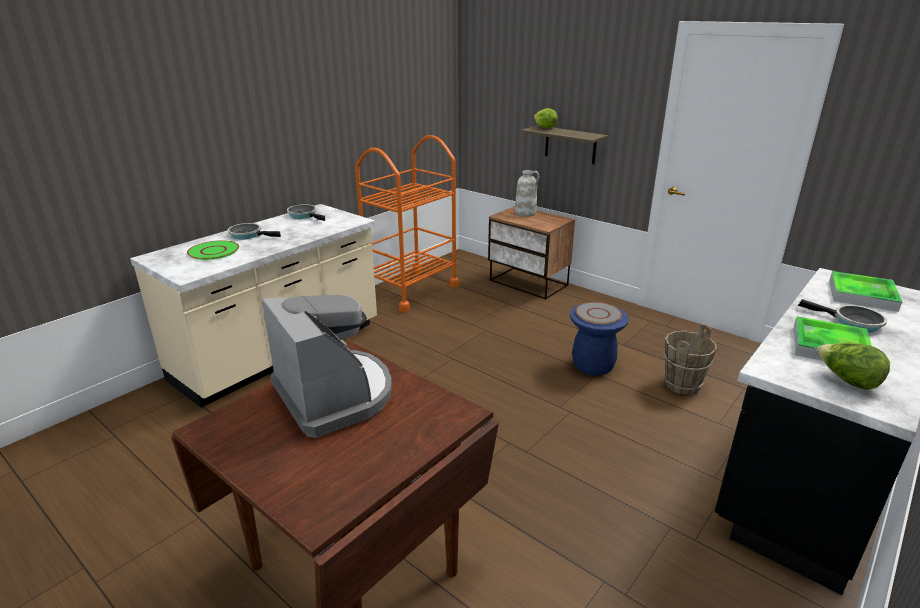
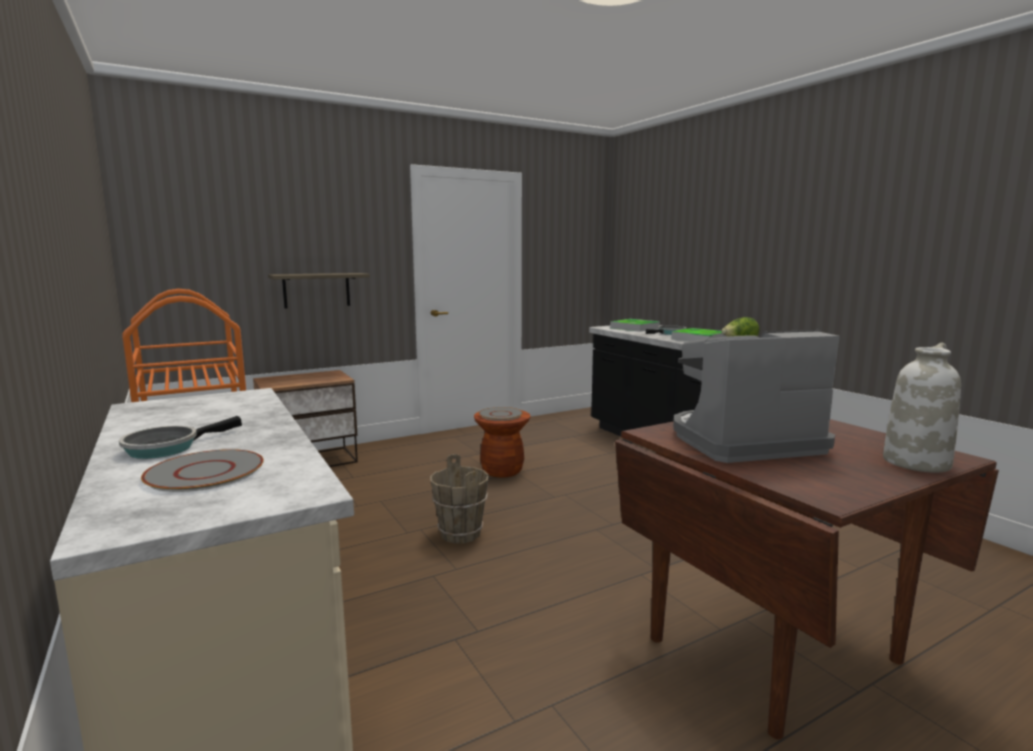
camera: 70 degrees left, 15 degrees down
(214, 251) = (205, 472): green plate -> grey plate
(304, 215) = (152, 413): frying pan -> none
(525, 213) = (286, 378): white vase -> white vase (916, 462)
(545, 128) = (288, 274): lettuce -> none
(593, 366) = (502, 471): blue stool -> brown stool
(681, 385) = (556, 450): brown bucket -> brown bucket (460, 534)

